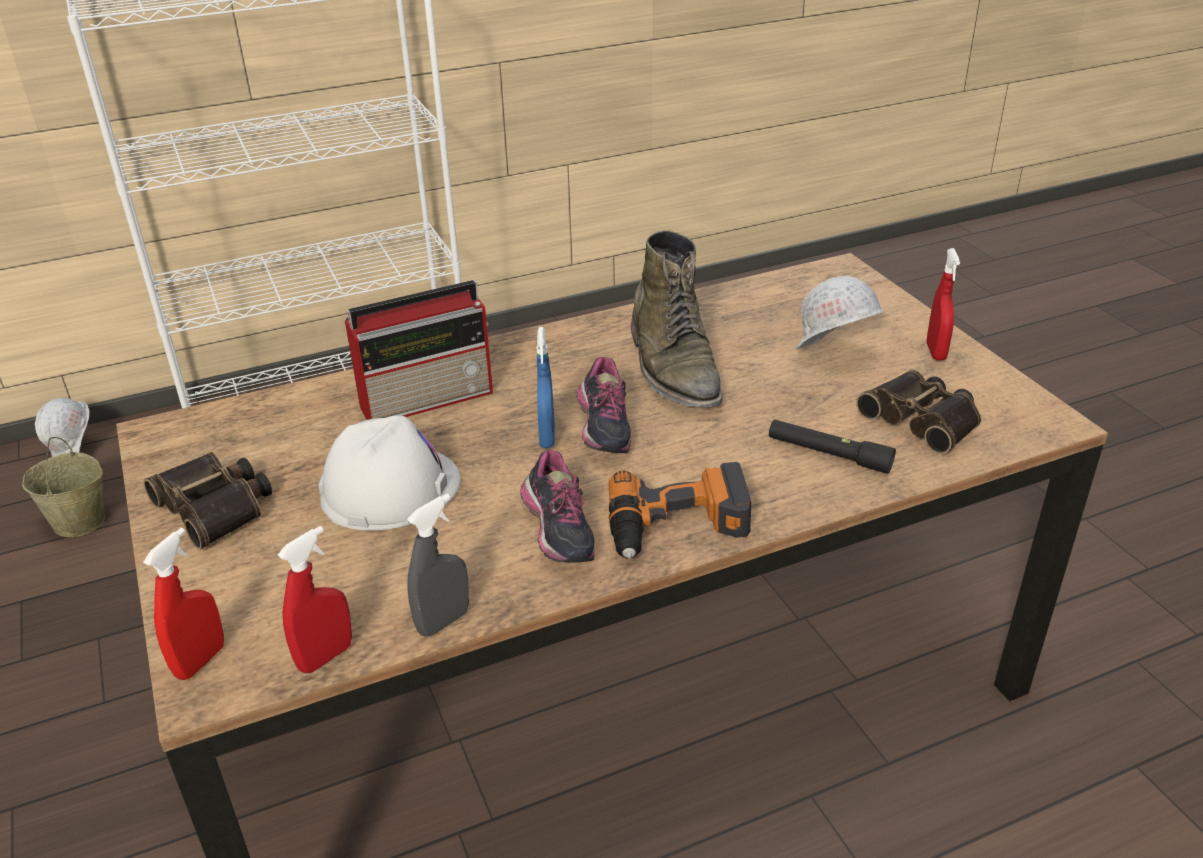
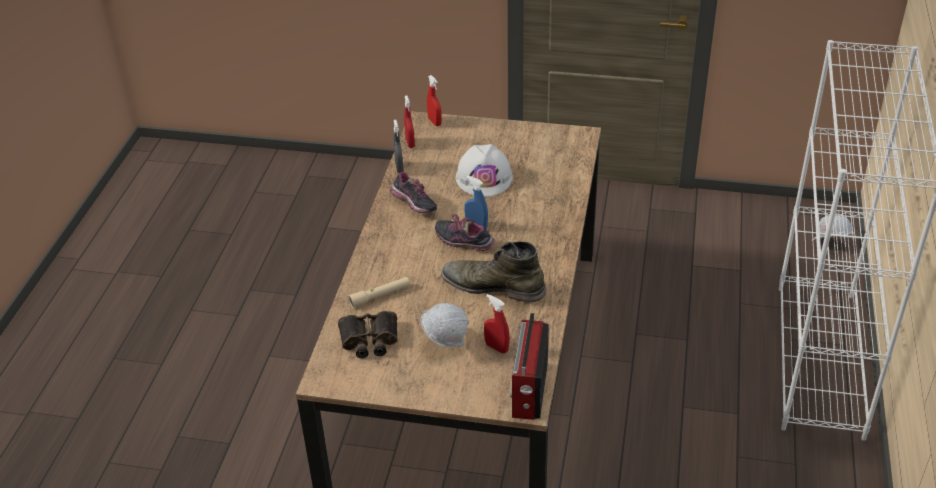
camera: 125 degrees right, 5 degrees up
(81, 522) = (751, 238): beige bucket -> none
(216, 506) = (514, 138): binoculars -> none
(429, 398) = (540, 205): radio -> radio (528, 391)
(557, 534) = (414, 205): shoe -> shoe turned 150 degrees counterclockwise
(678, 526) = (385, 234): power drill -> none
(828, 454) = (380, 296): black flashlight -> beige flashlight
(936, 352) = (411, 383): red spray bottle -> red spray bottle (496, 347)

